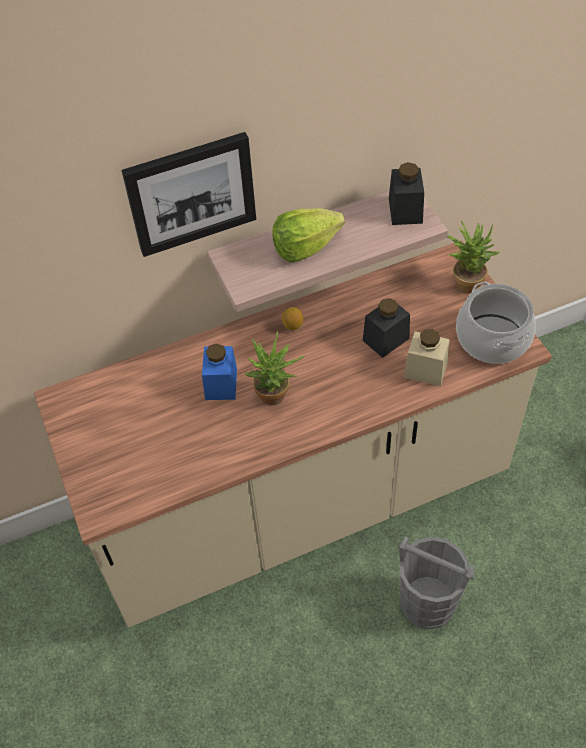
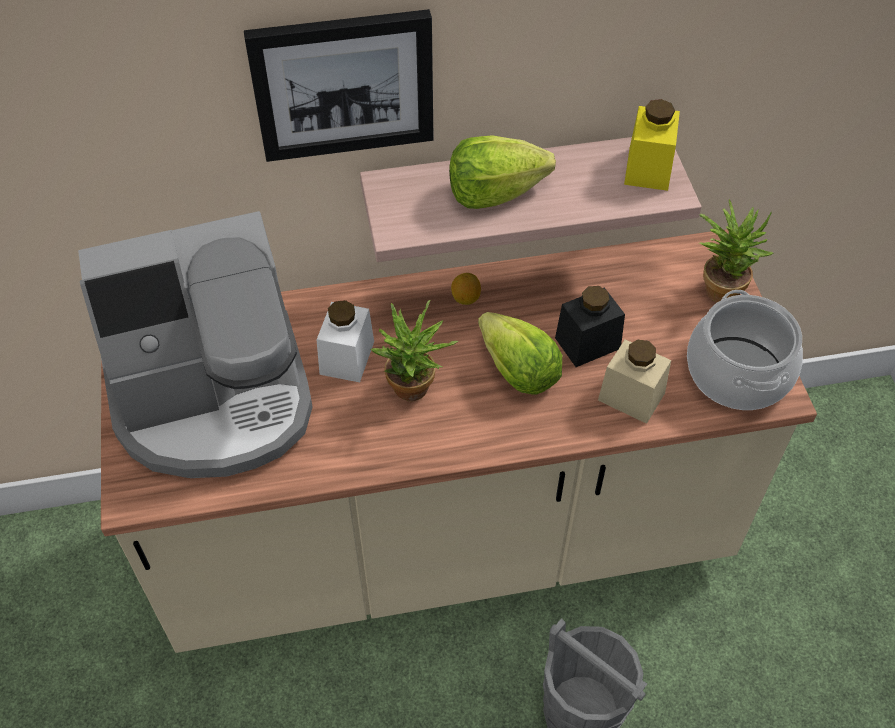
camera: 10 degrees right, 0 degrees up
(135, 433) = (215, 400): none -> coffee machine
(221, 384) = (347, 358): blue jar -> white jar
(343, 368) = (517, 371): none -> lettuce
(405, 210) = (648, 168): black jar -> yellow jar

